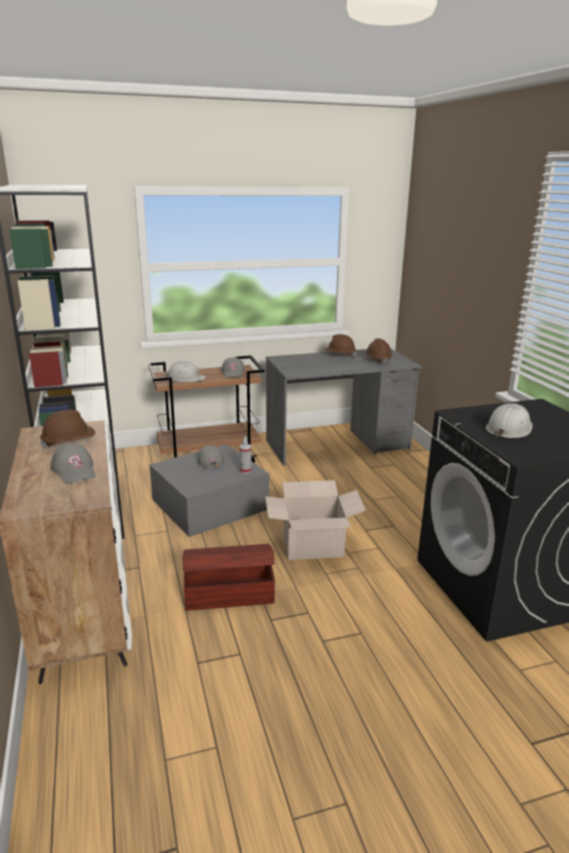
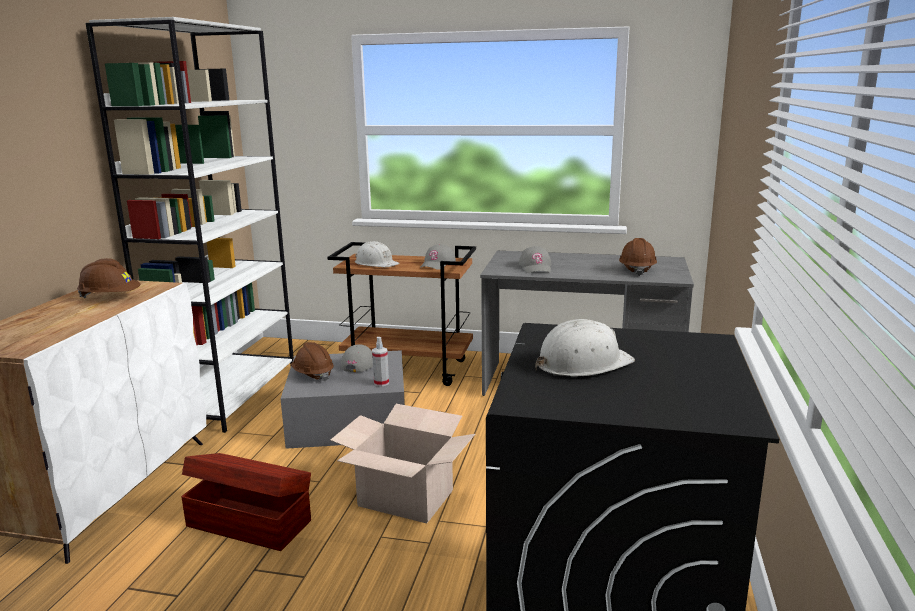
camera: 30 degrees right, 5 degrees down
(75, 470) = (65, 321): grey cap -> grey cap (536, 267)
(339, 356) = (593, 259): brown hard hat -> brown hard hat (313, 375)

